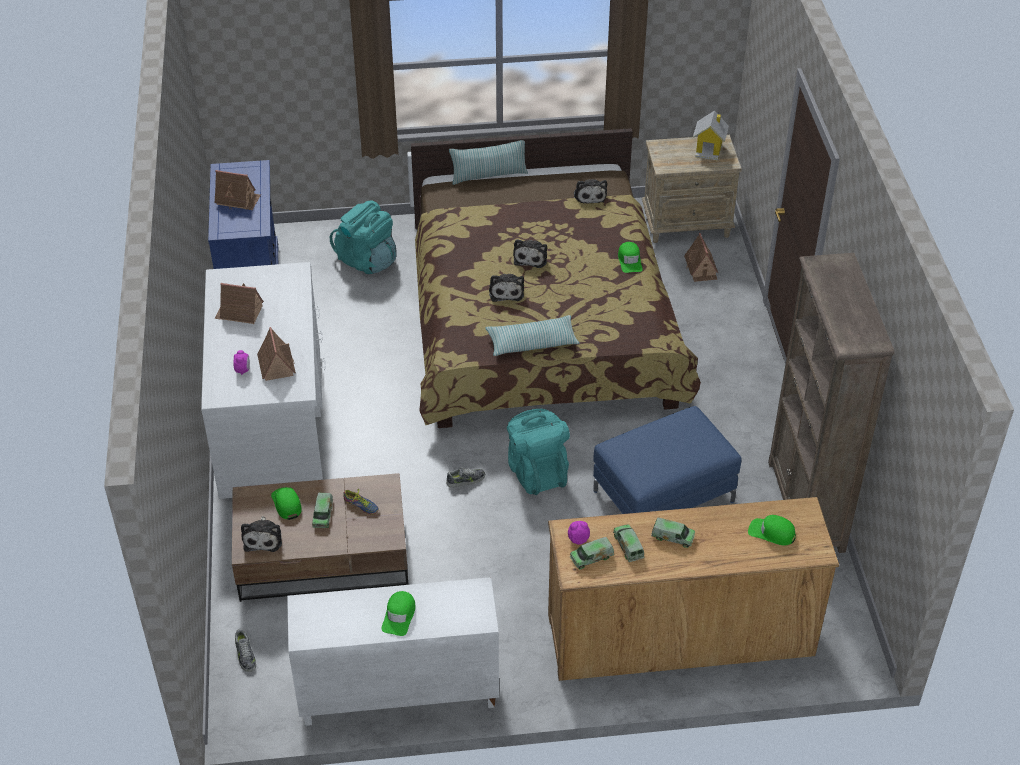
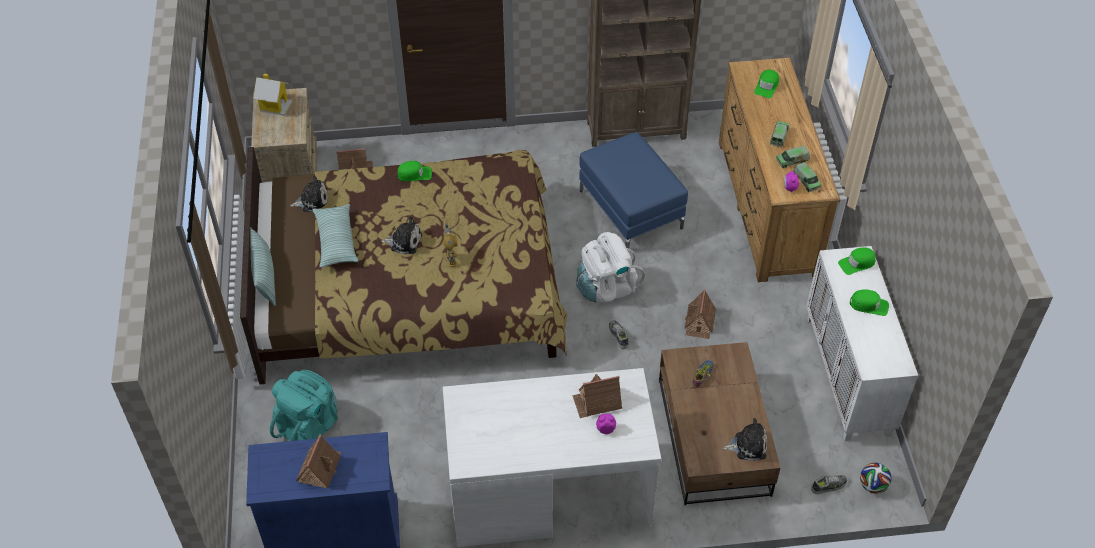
camera: 90 degrees left, 5 degrees up
(239, 312) = (520, 440): toy house -> toy house (699, 322)
(239, 697) = (872, 486): none -> football
(286, 504) = (705, 431): green cap -> green cap (857, 263)
(323, 515) = (716, 402): toy truck -> none
(506, 291) = (451, 259): plush toy -> toy robot
(532, 342) = (522, 242): pillow -> pillow (336, 241)
(536, 471) = (606, 287): turquoise backpack -> white backpack

